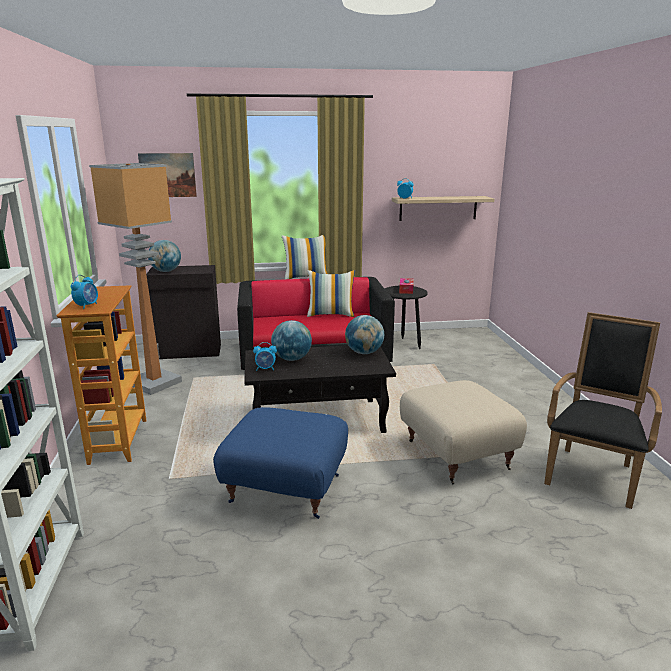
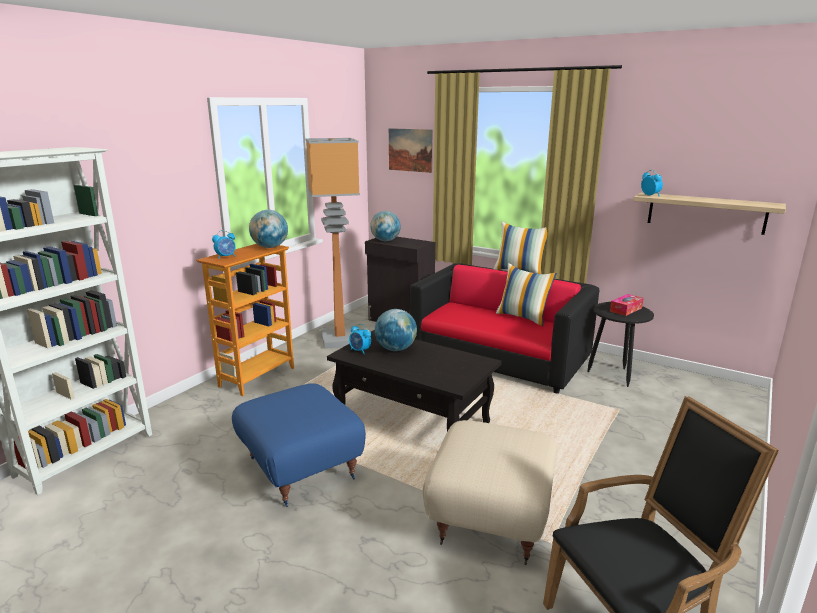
camera: 40 degrees right, 0 degrees up
(364, 352) = (469, 365): globe -> globe (270, 247)

